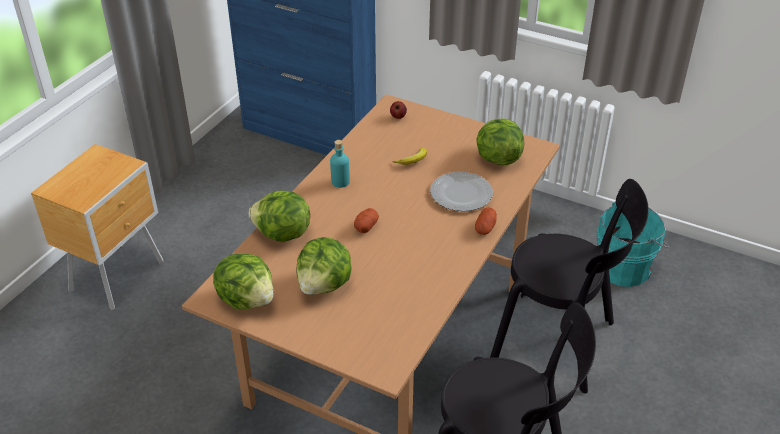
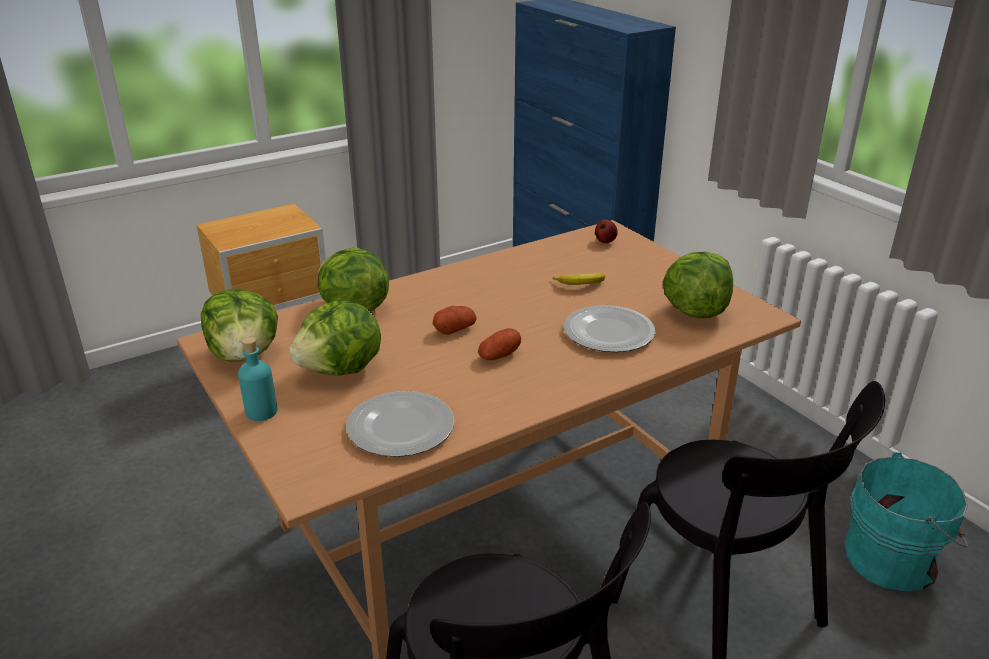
camera: 30 degrees right, 10 degrees down
(340, 182) = (472, 281): turquoise bottle -> turquoise bottle (261, 411)
(400, 310) = (399, 427): none -> plate
(485, 228) = (605, 377): potato -> potato (499, 355)

